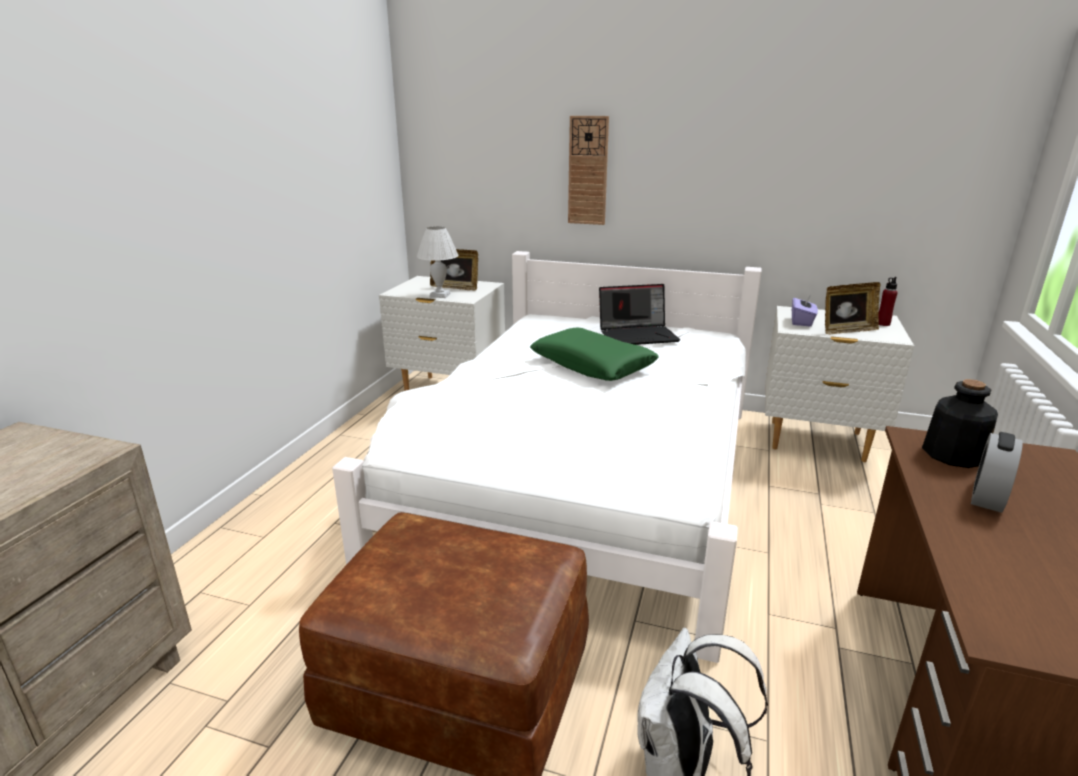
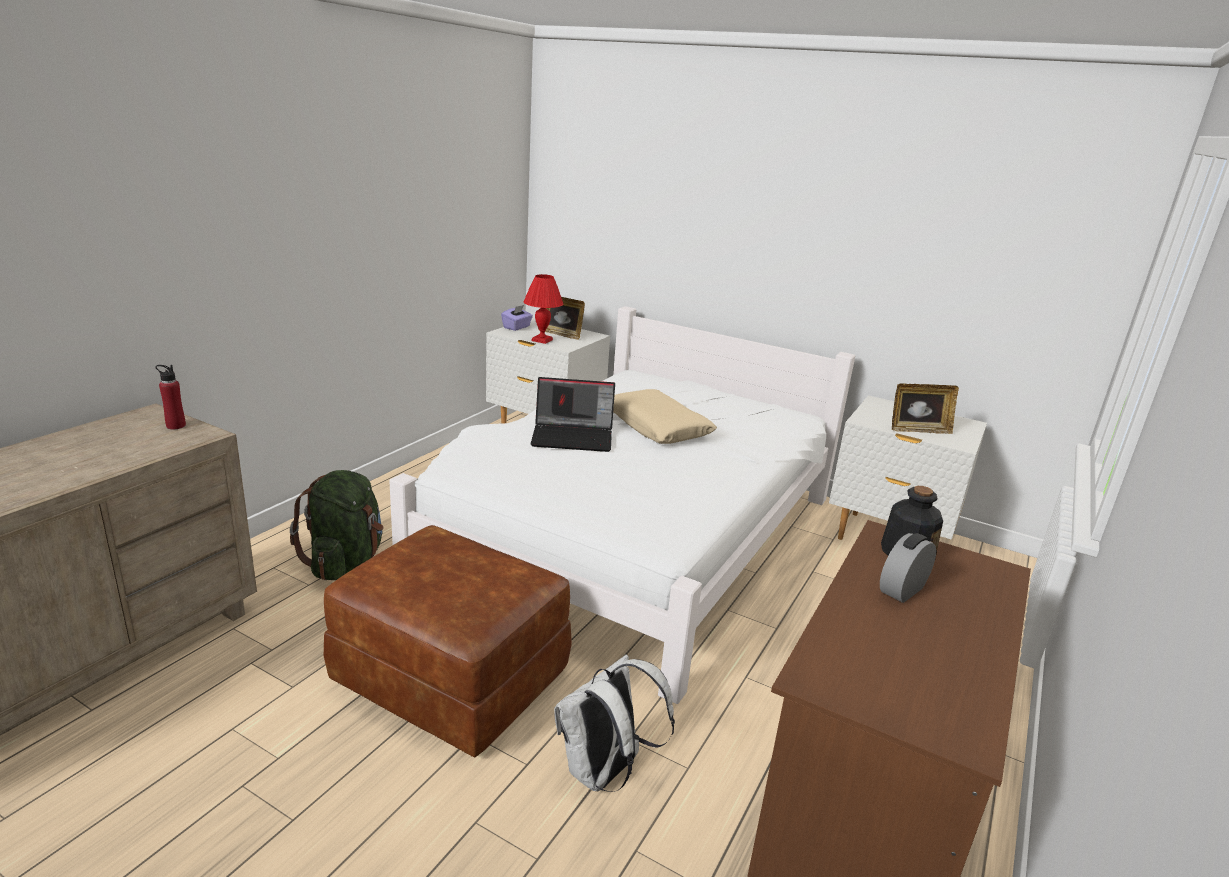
camera: 10 degrees right, 0 degrees up
(285, 569) = (345, 562): none -> green backpack
(439, 295) = (541, 340): white table lamp -> red table lamp
(588, 171) = (699, 237): wall clock -> none
(592, 365) = (657, 427): green pillow -> beige pillow
(638, 335) = (720, 405): laptop -> laptop (573, 437)
(802, 322) = (879, 415): purple tissue box -> purple tissue box (517, 327)
(883, 324) = (963, 429): red bottle -> red bottle (176, 426)

